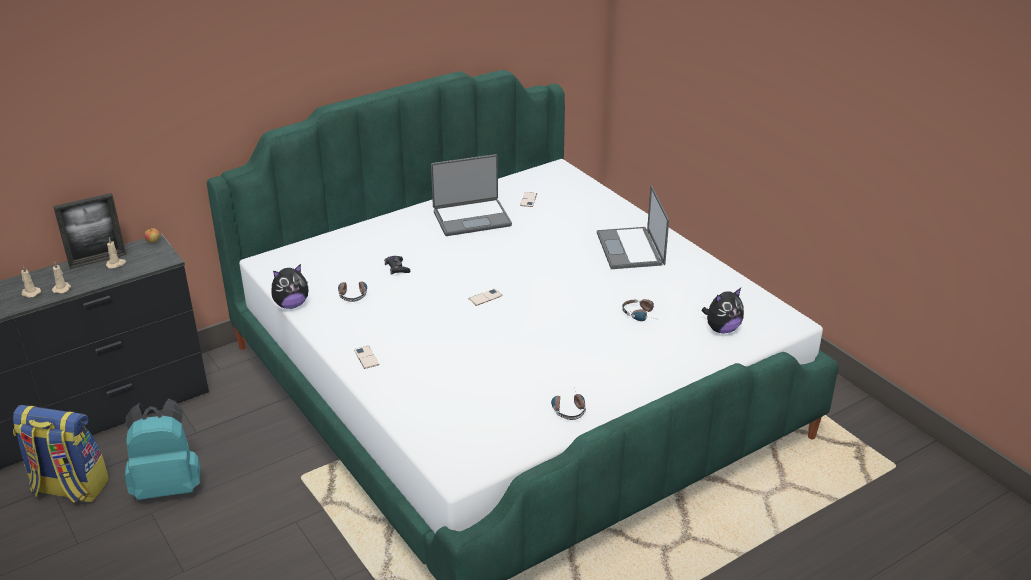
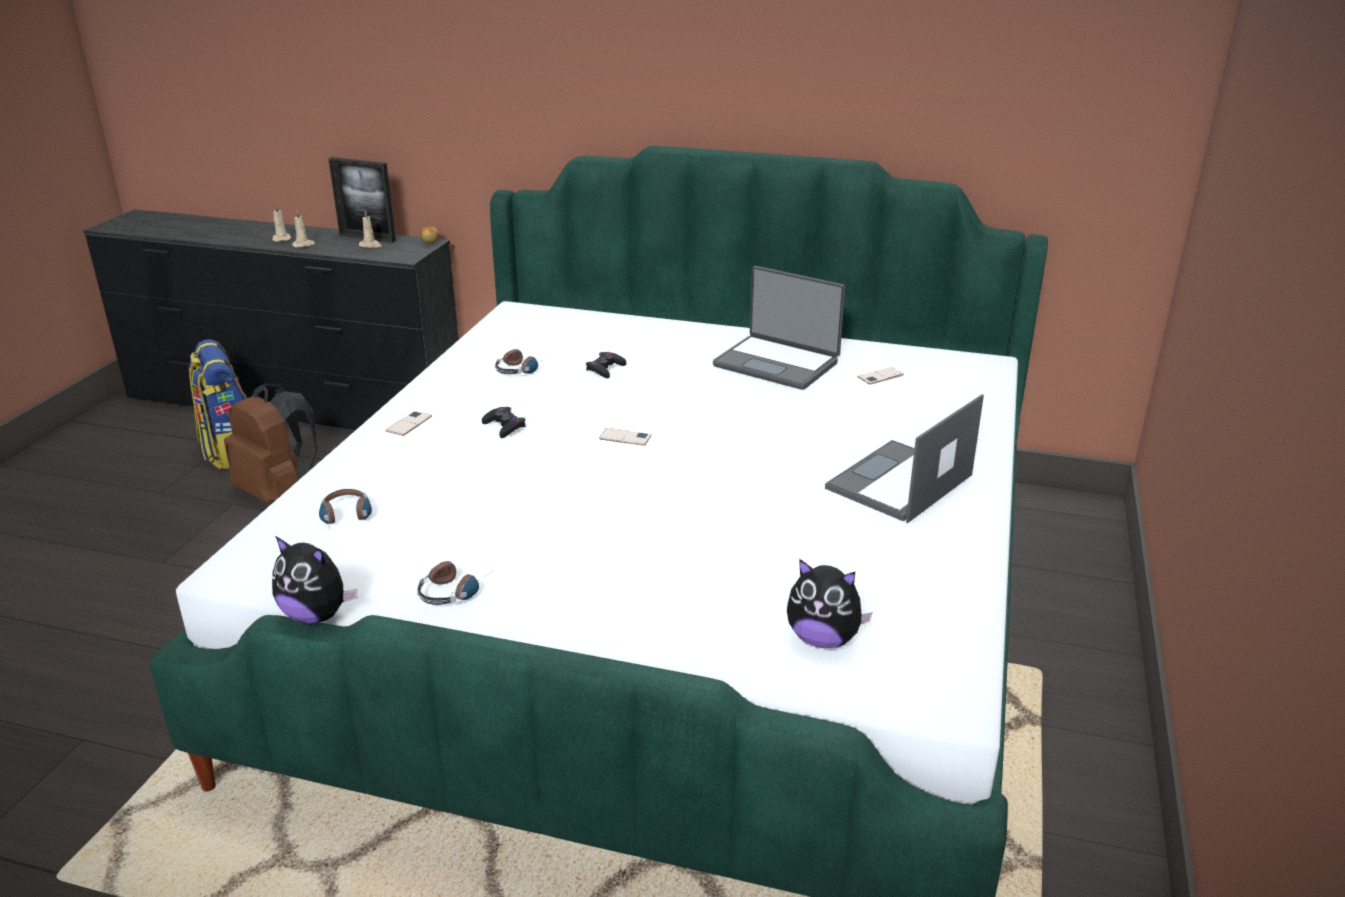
camera: 50 degrees right, 5 degrees down
(168, 486) = (278, 492): turquoise backpack -> brown backpack
(291, 305) = (457, 351): plush toy -> plush toy (317, 615)
(418, 328) = (504, 426): none -> black game controller
(642, 315) = (755, 556): headphones -> headphones (347, 518)

